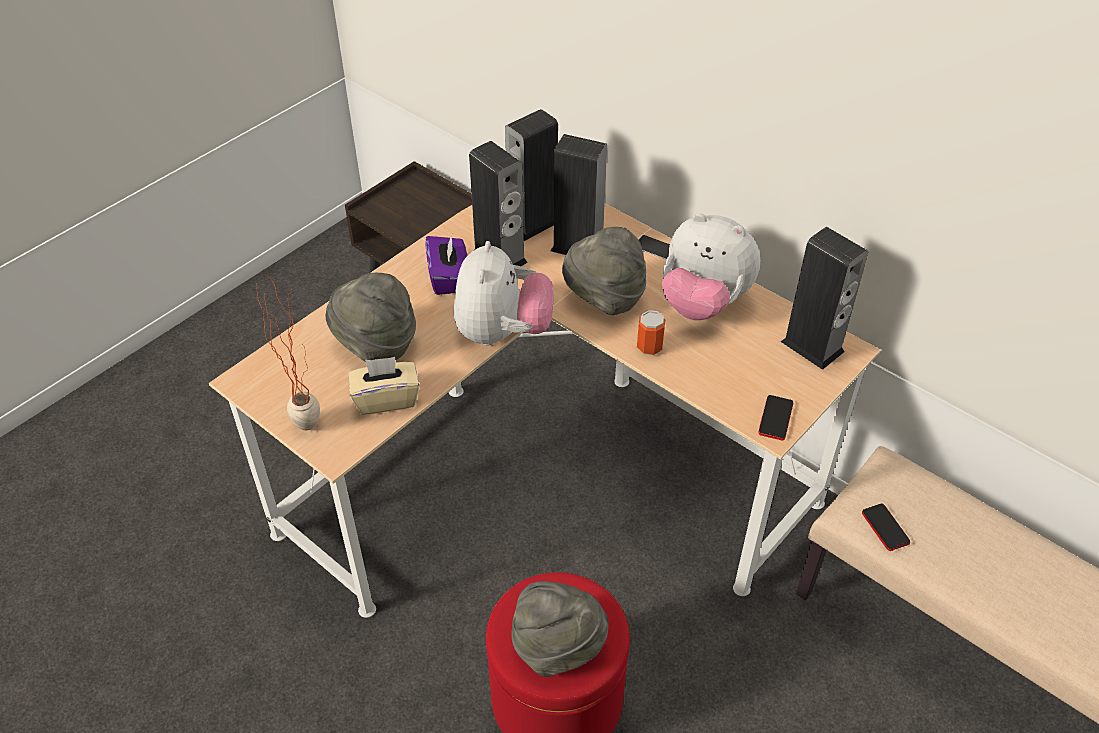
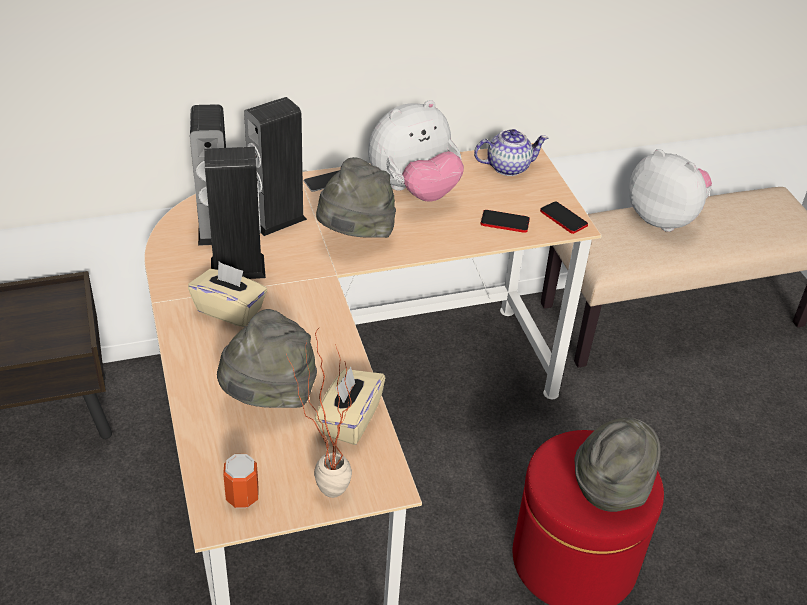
camera: 60 degrees left, 5 degrees down
(449, 278) = (230, 310): purple tissue box -> beige tissue box
(502, 333) = (337, 309): plush toy -> plush toy (663, 218)
(649, 347) = (434, 239): can -> can (242, 497)
(812, 346) = (508, 167): speaker -> teapot
(885, 528) = (633, 255): phone -> phone (505, 222)

